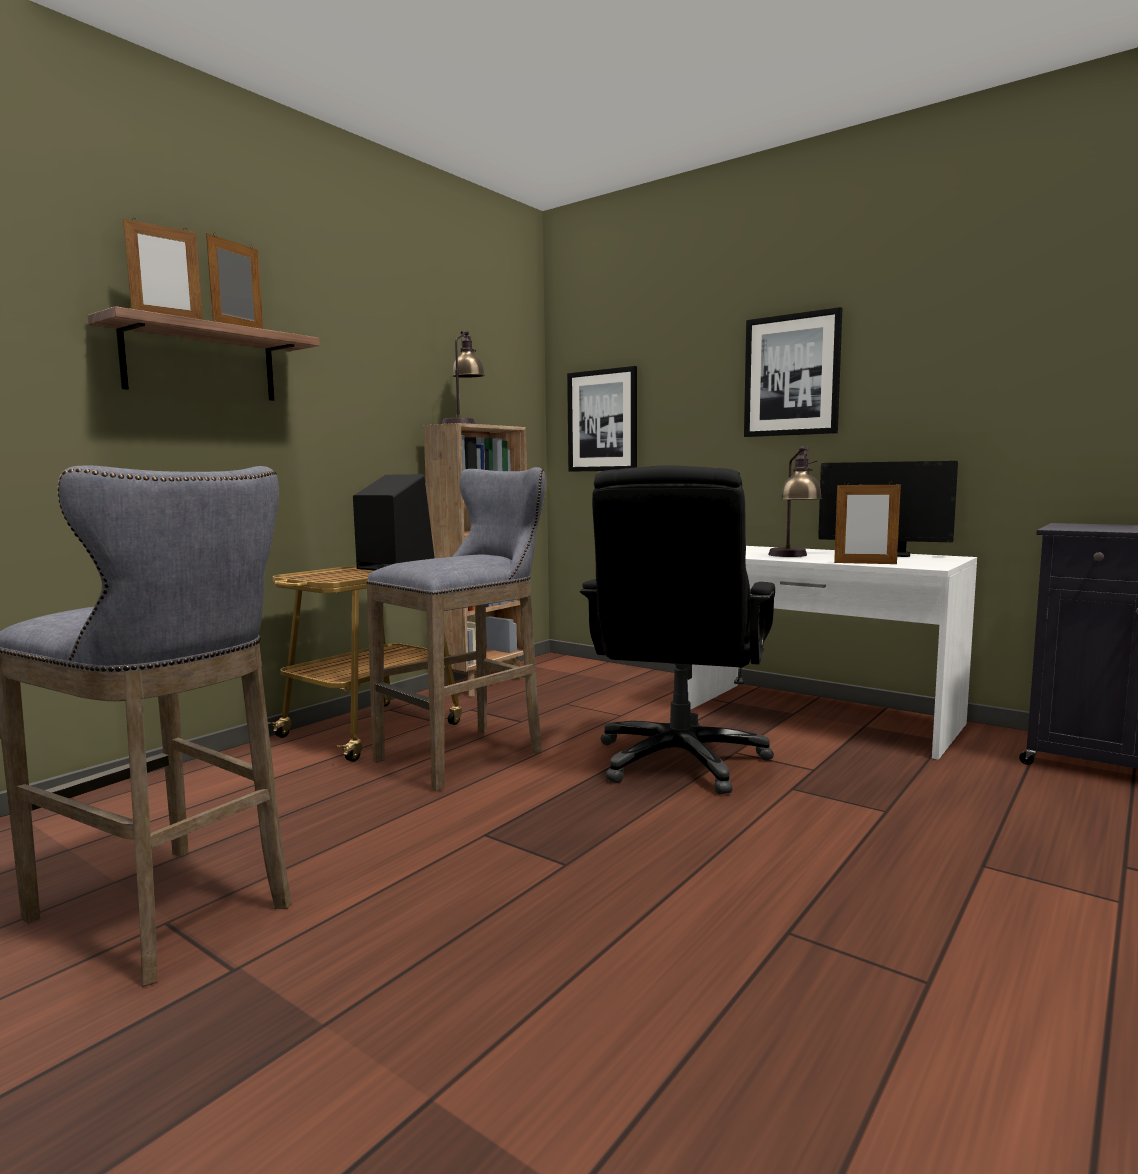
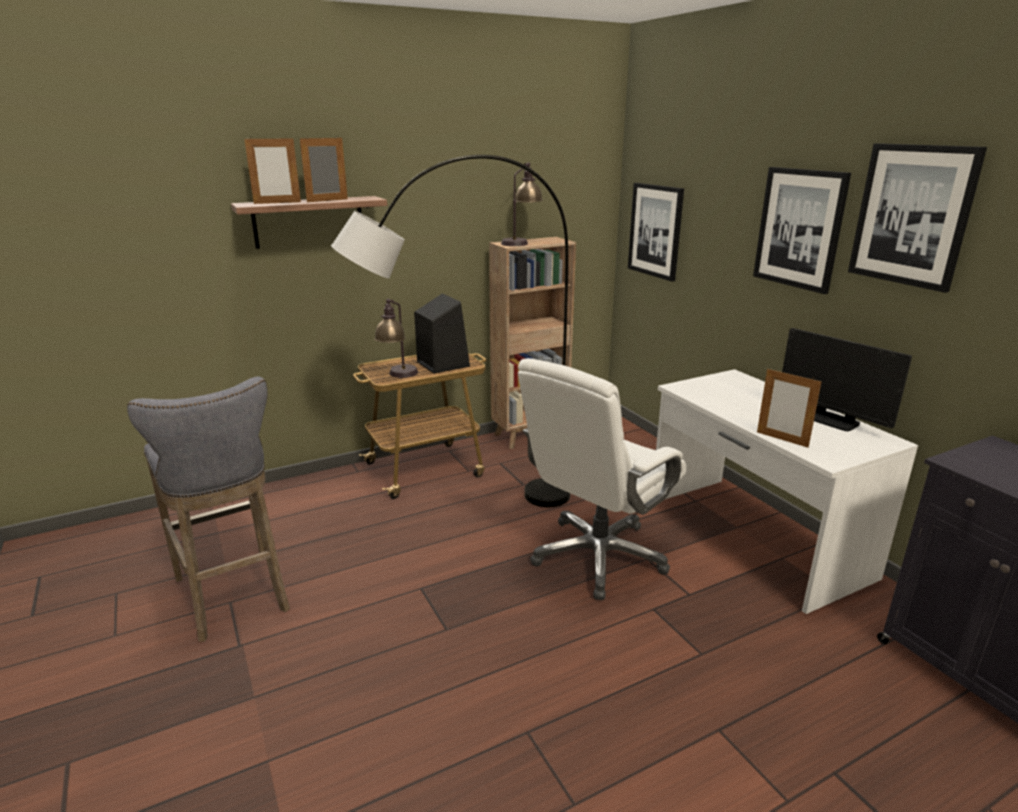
camera: 25 degrees right, 15 degrees up
(467, 755) = (463, 511): grey stool -> grey floor lamp
(680, 761) = (598, 556): black office chair -> white office chair
(793, 556) = (743, 409): table lamp -> table lamp (398, 376)
(917, 334) = (912, 215): none -> picture

